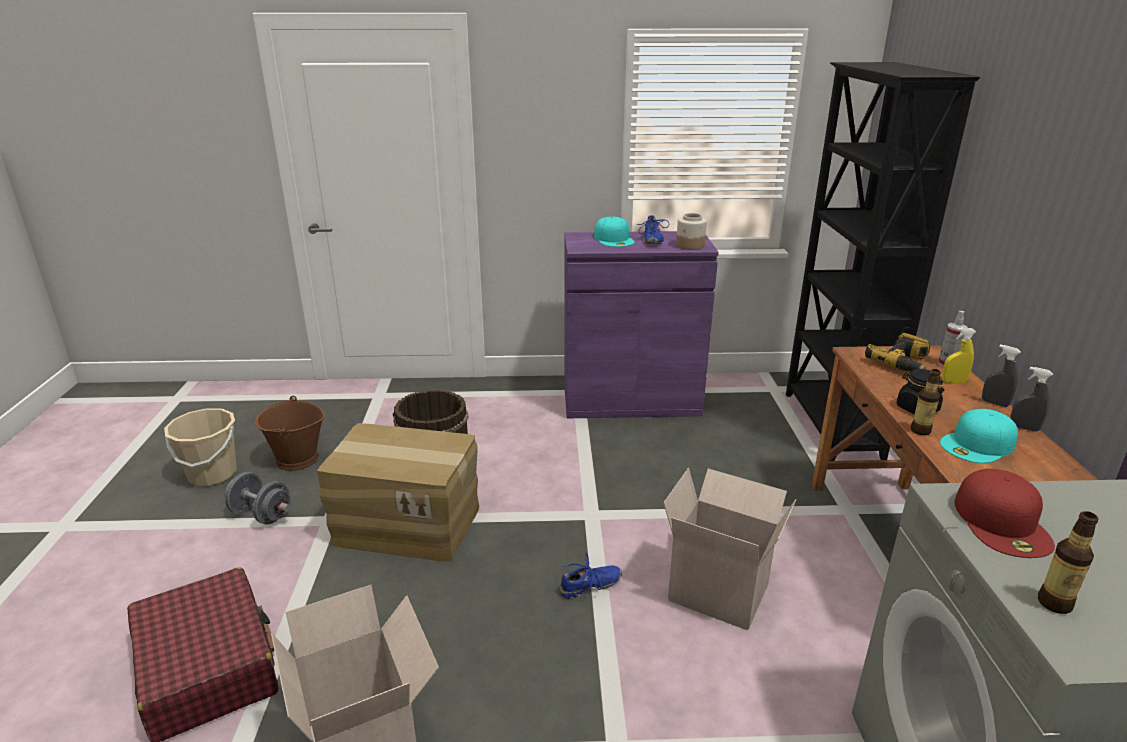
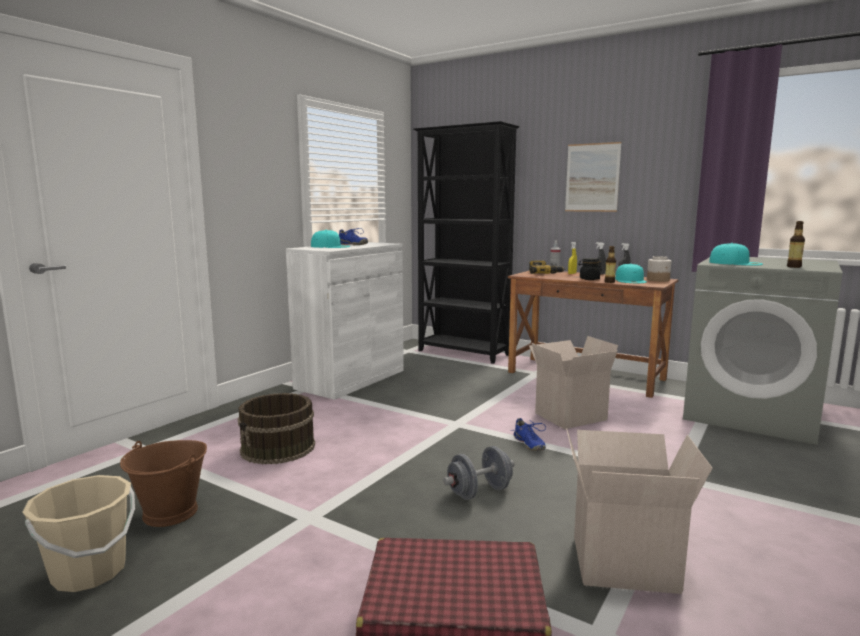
camera: 55 degrees left, 15 degrees down
(261, 515) = (237, 553): grey dumbbell -> grey dumbbell (479, 492)
(408, 524) = (372, 484): cardboard box -> none
(590, 586) = (528, 444): blue shoe -> blue shoe turned 150 degrees clockwise
(631, 400) = (351, 379): purple cabinet -> white cabinet
(690, 246) = (381, 244): jar -> jar (658, 280)
(1002, 523) = (736, 263): red cap -> turquoise cap
(1052, 213) = (592, 177): none -> picture

